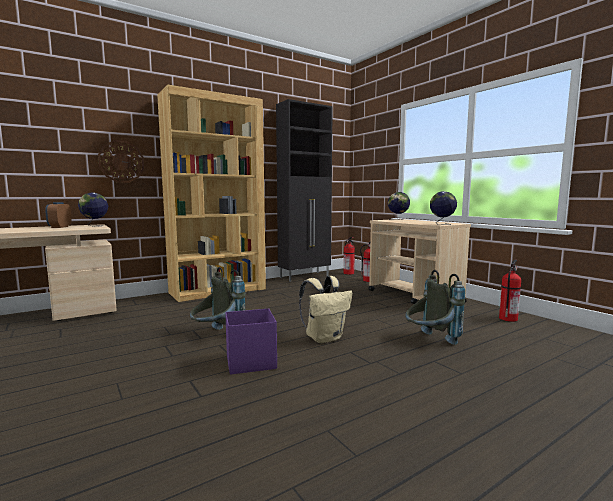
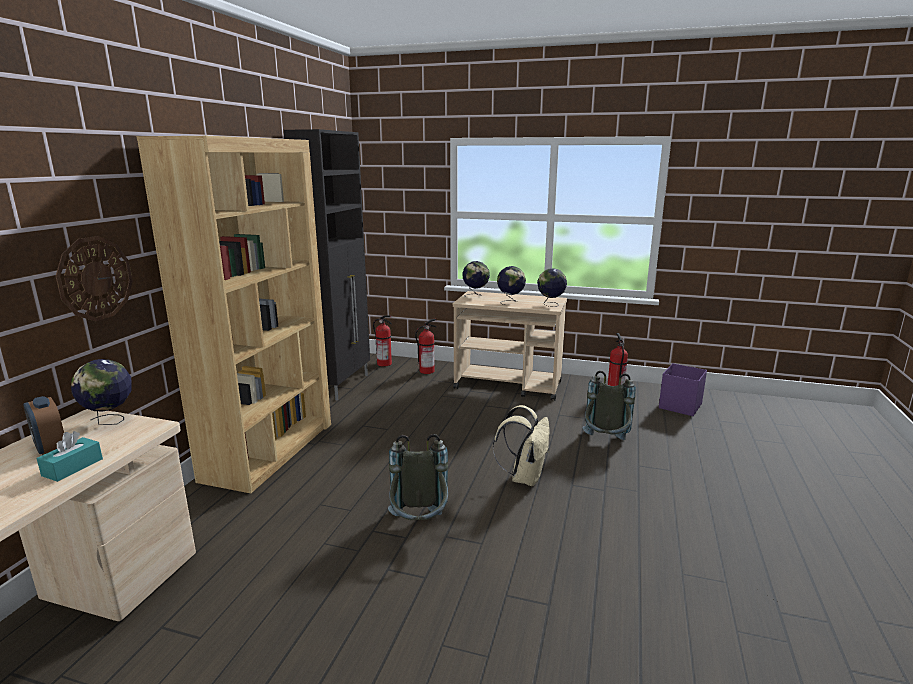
camera: 40 degrees left, 10 degrees up
(46, 230) = (72, 467): none -> turquoise tissue box
(250, 362) = (516, 541): purple storage box -> purple storage box (679, 406)
(413, 222) = (510, 302): none -> globe

